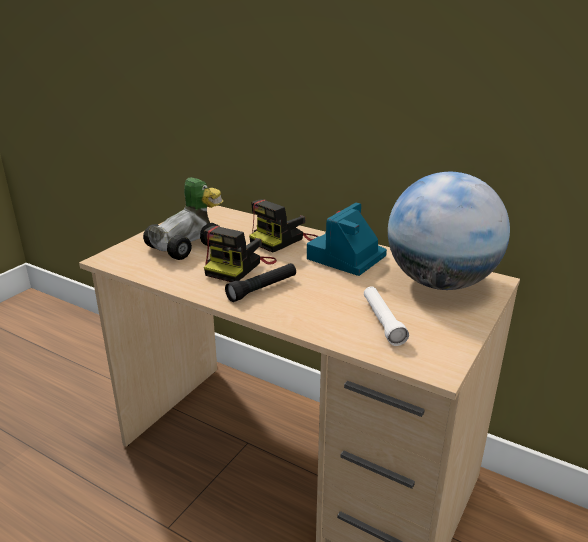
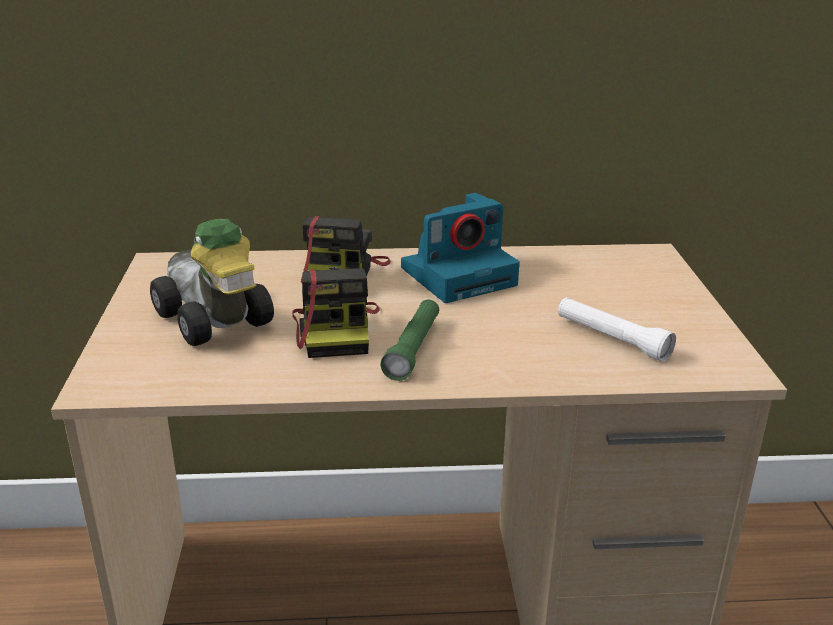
camera: 35 degrees left, 0 degrees up
(189, 245) = (213, 323): toy car -> toy car turned 135 degrees clockwise
(262, 289) = (413, 349): black flashlight -> green flashlight
(346, 258) = (460, 275): camera -> camera turned 120 degrees counterclockwise
(440, 282) = (604, 272): globe -> none

